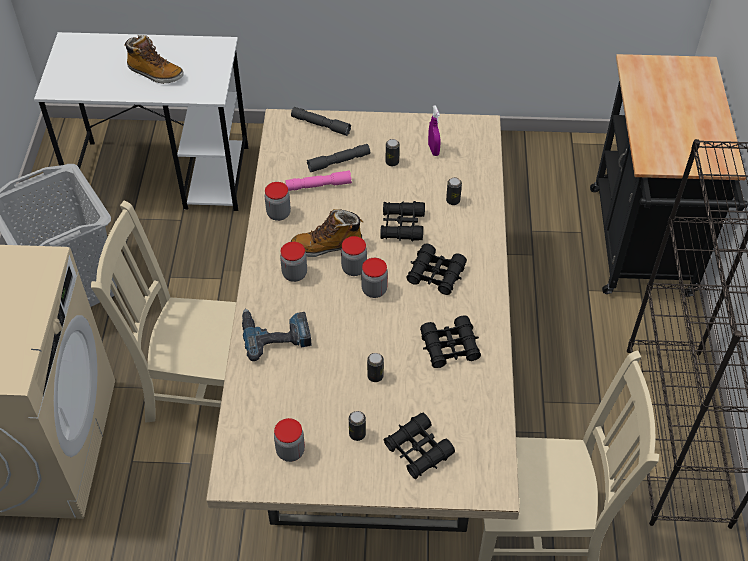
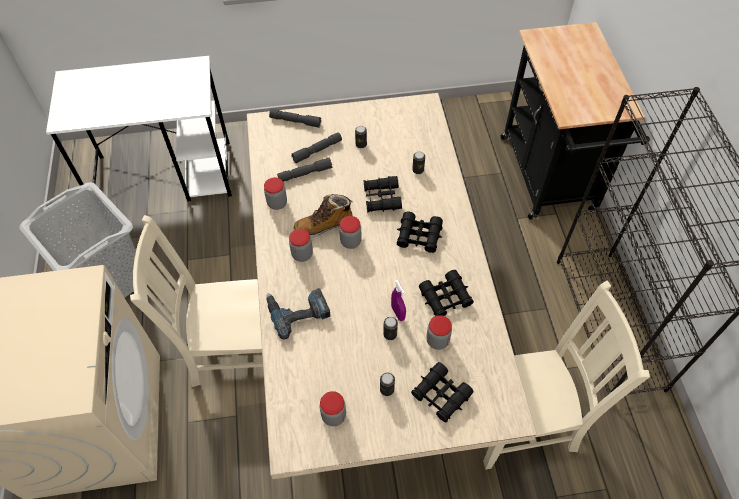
camera: 10 degrees left, 5 degrees up
(155, 73) = (146, 96): boot -> none
(318, 185) = (305, 173): pink flashlight -> grey flashlight
(374, 290) = (371, 258): jar -> jar (437, 340)
(433, 149) = (392, 129): purple spray bottle -> purple spray bottle (398, 313)

